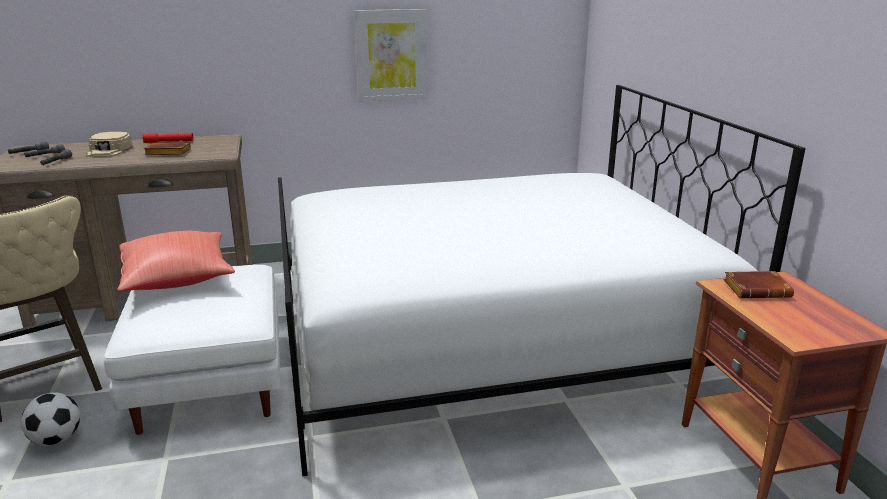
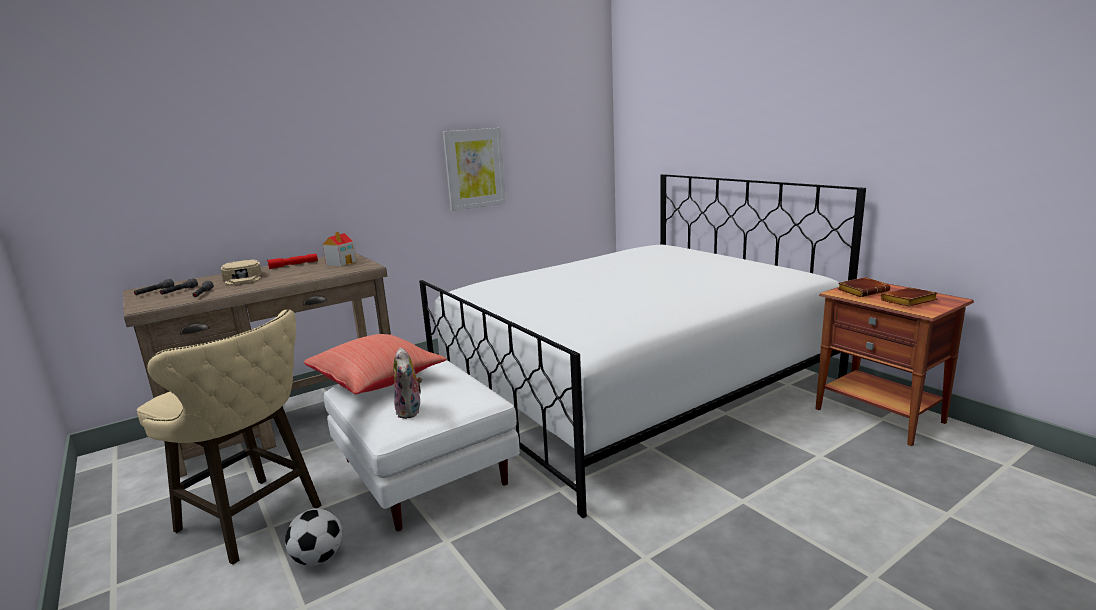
camera: 20 degrees left, 5 degrees down
(166, 153) = (309, 272): brown book -> brown book (908, 302)
(167, 320) = (411, 411): none -> plush toy
(208, 147) = (341, 263): none -> toy house

